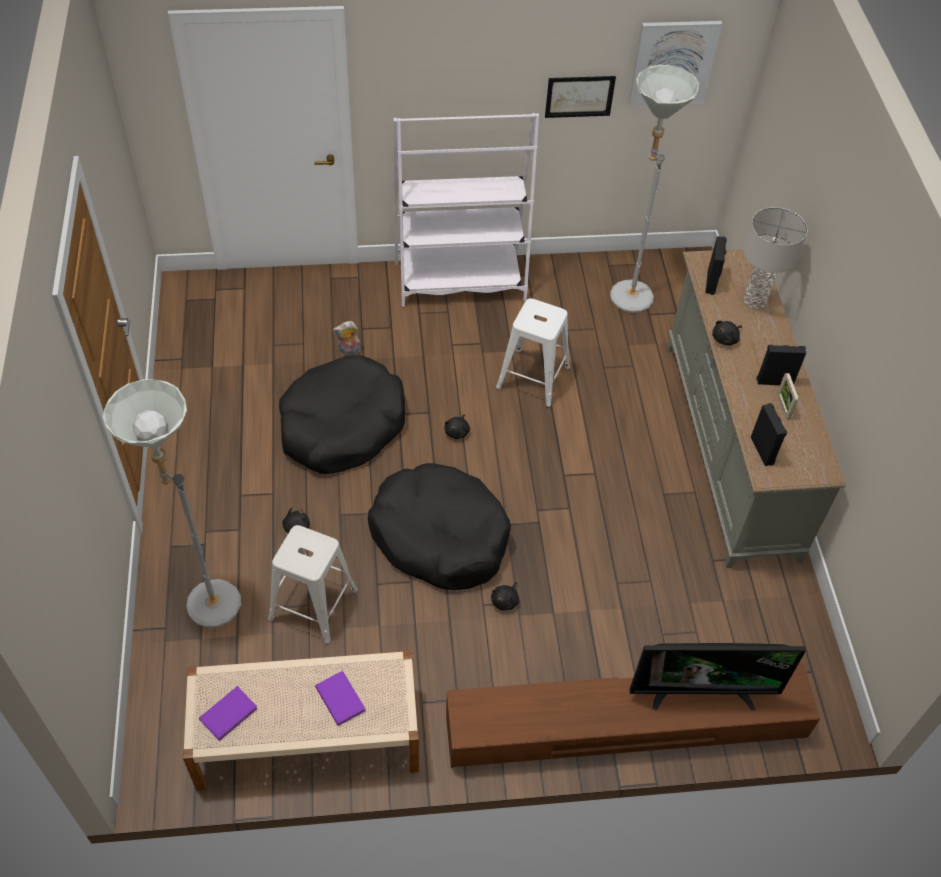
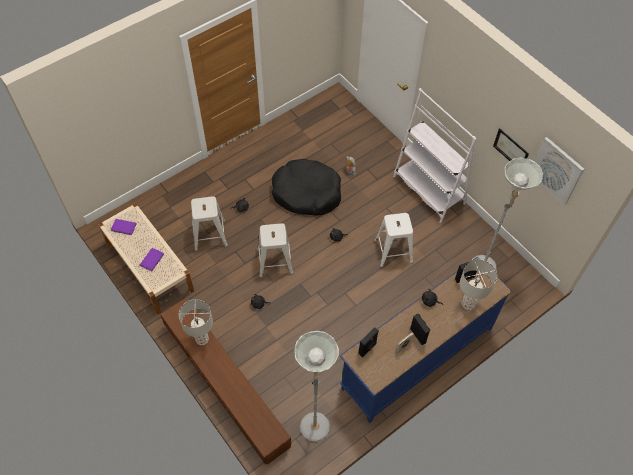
camera: 60 degrees right, 5 degrees up
(204, 598) = (188, 197): grey floor lamp -> grey floor lamp (314, 420)
(439, 536) = (275, 261): black dog bed -> white stool
(547, 704) = (202, 339): none -> white table lamp
(701, 692) = (246, 398): television -> none
(728, 448) = (417, 357): grey cabinet -> blue cabinet

